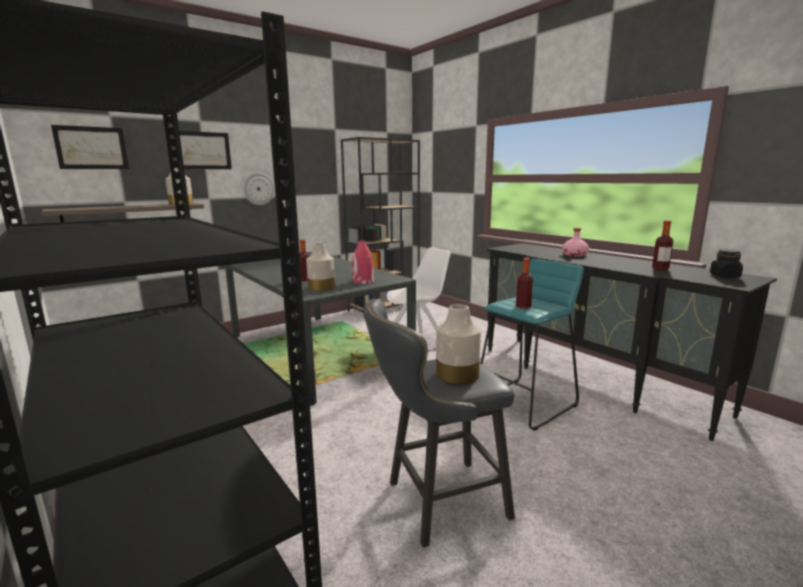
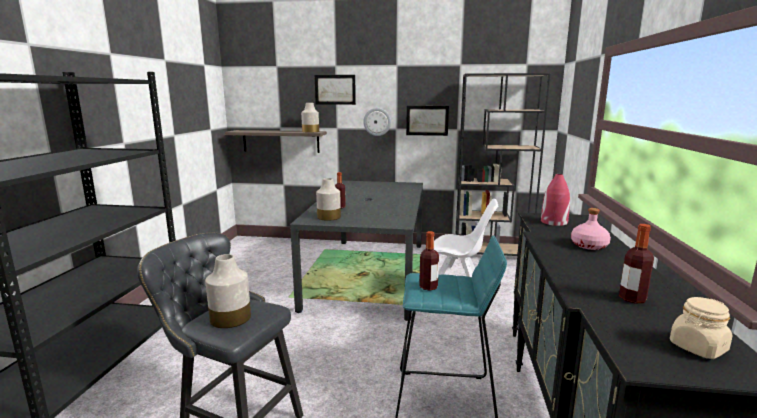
camera: 45 degrees right, 0 degrees up
(91, 148) = (263, 89): picture -> picture (427, 120)
(363, 281) = (369, 219): red vase -> red vase (553, 222)
(725, 276) = (697, 348): black jar -> beige jar

